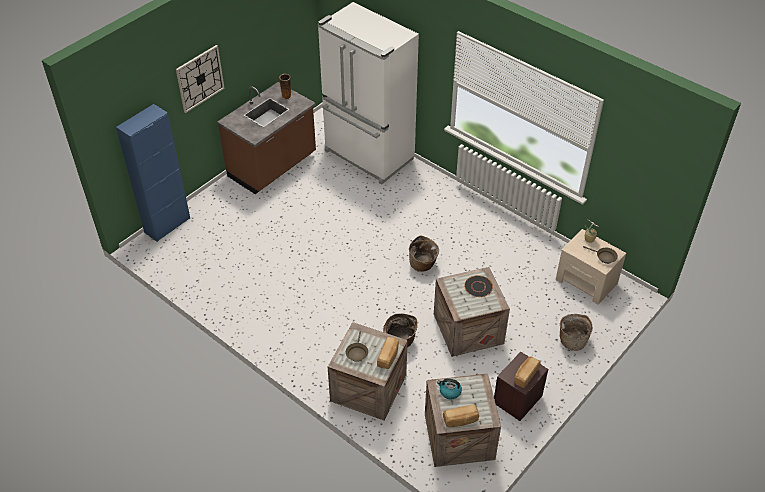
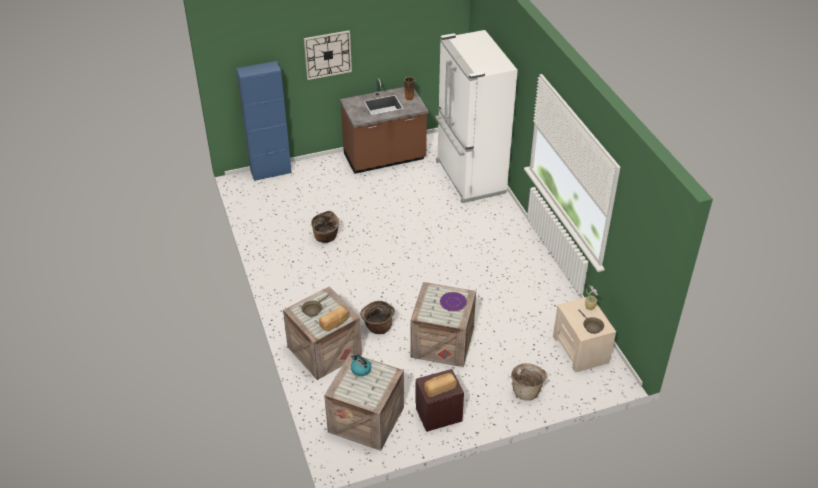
camera: 30 degrees right, 5 degrees down
(423, 265) = (445, 278): basket -> basket (326, 238)
(460, 420) = (351, 394): bread -> none
(478, 287) = (453, 302): black plate -> purple plate

